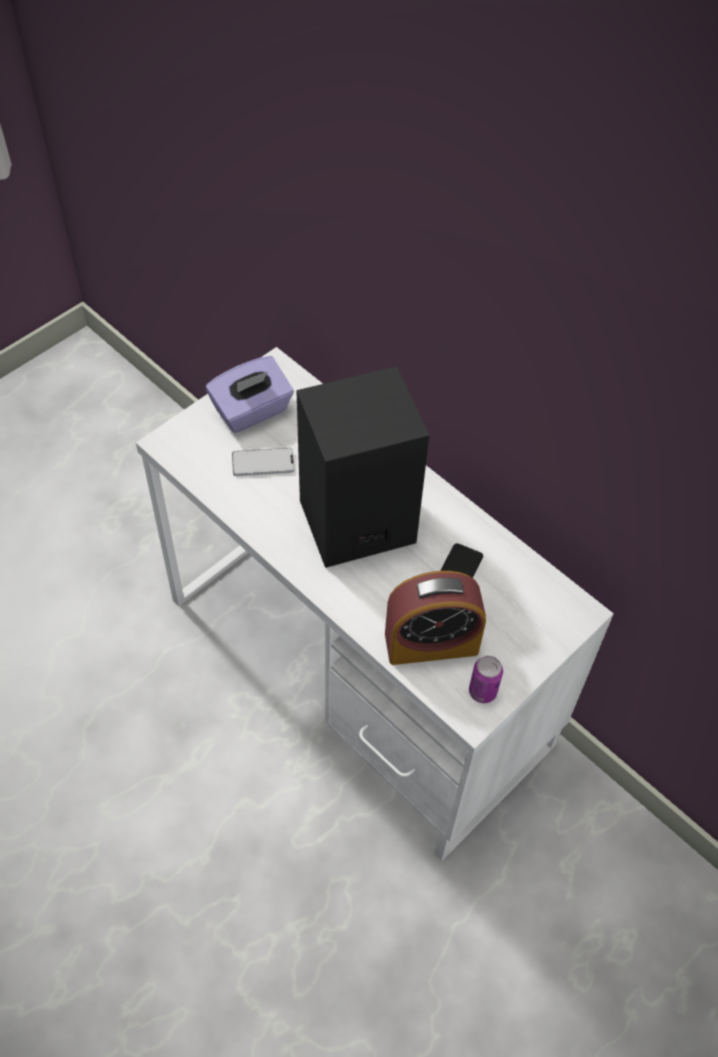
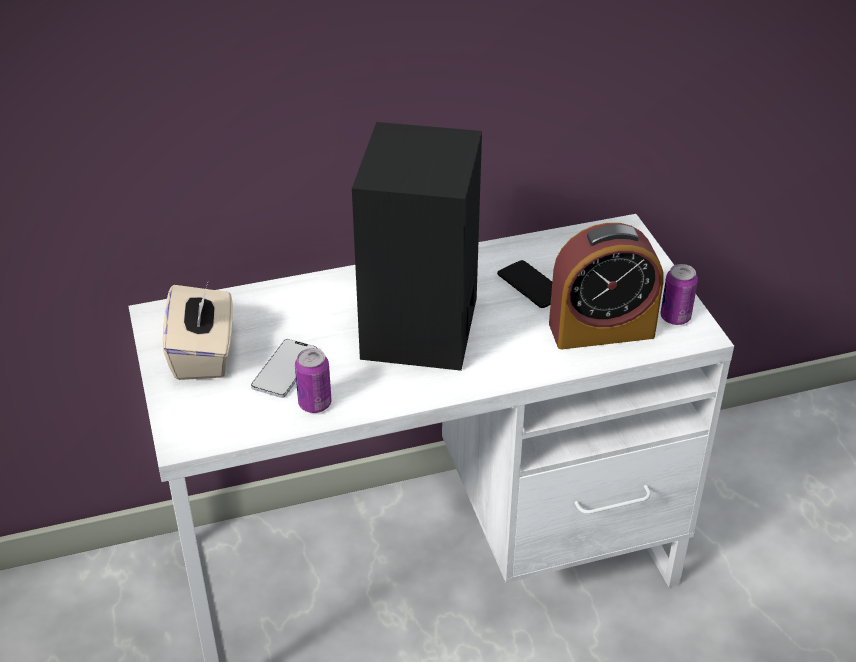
camera: 60 degrees left, 15 degrees down
(238, 496) = (315, 404): none -> can
(252, 411) = (204, 354): purple tissue box -> beige tissue box
(431, 643) = (601, 330): alarm clock -> alarm clock turned 60 degrees clockwise

